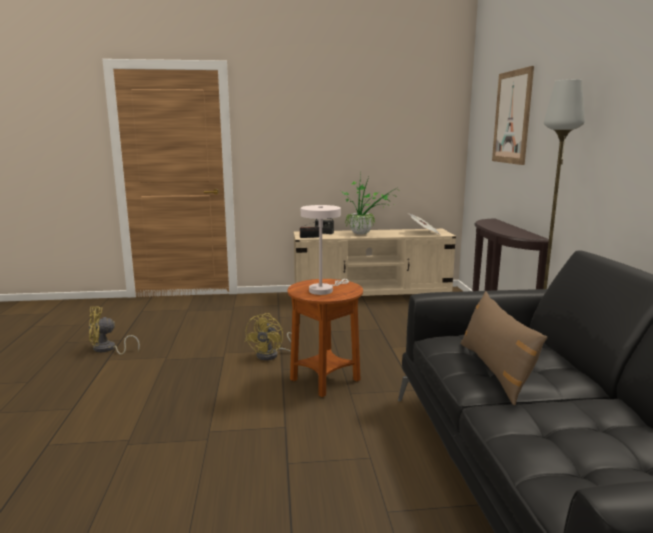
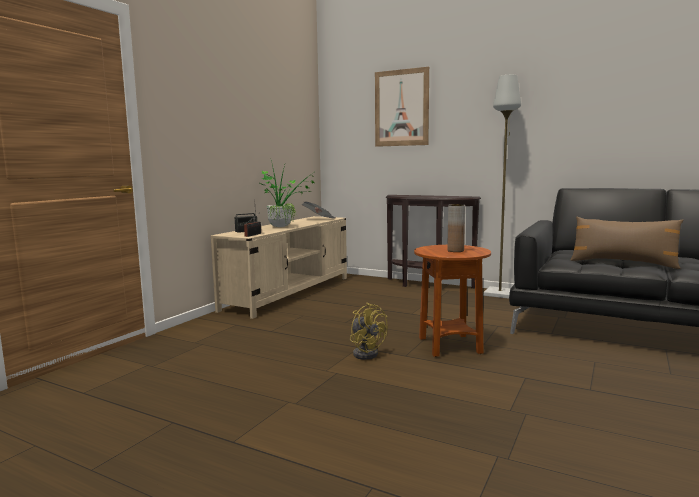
camera: 55 degrees left, 5 degrees down
(107, 349) = (193, 436): yellow fan -> none
(323, 290) = (455, 251): white table lamp -> brown vase

